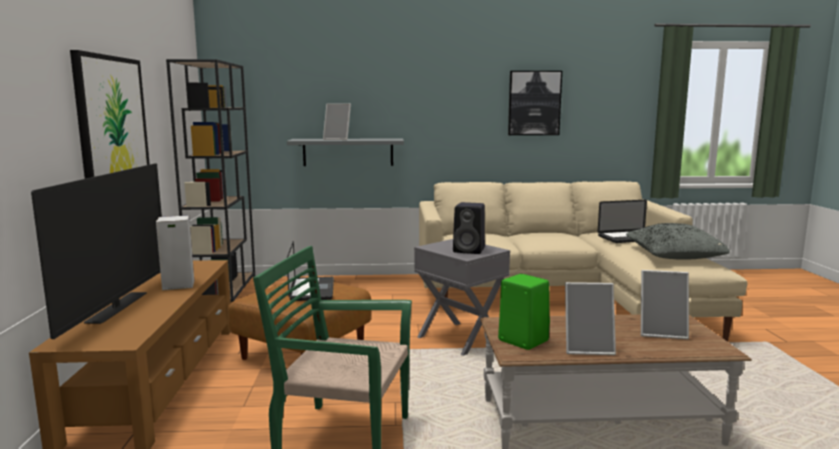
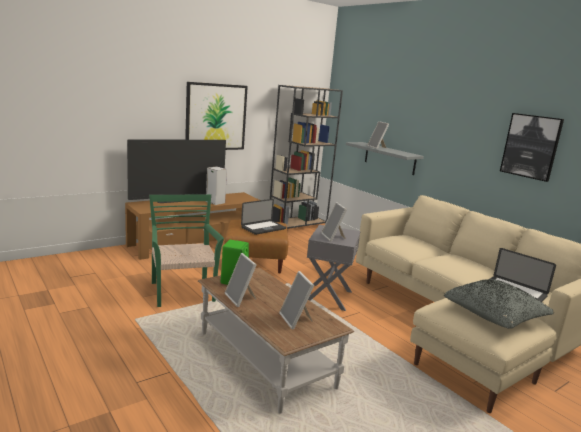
camera: 55 degrees right, 5 degrees up
(470, 250) = (333, 237): black speaker -> picture frame

